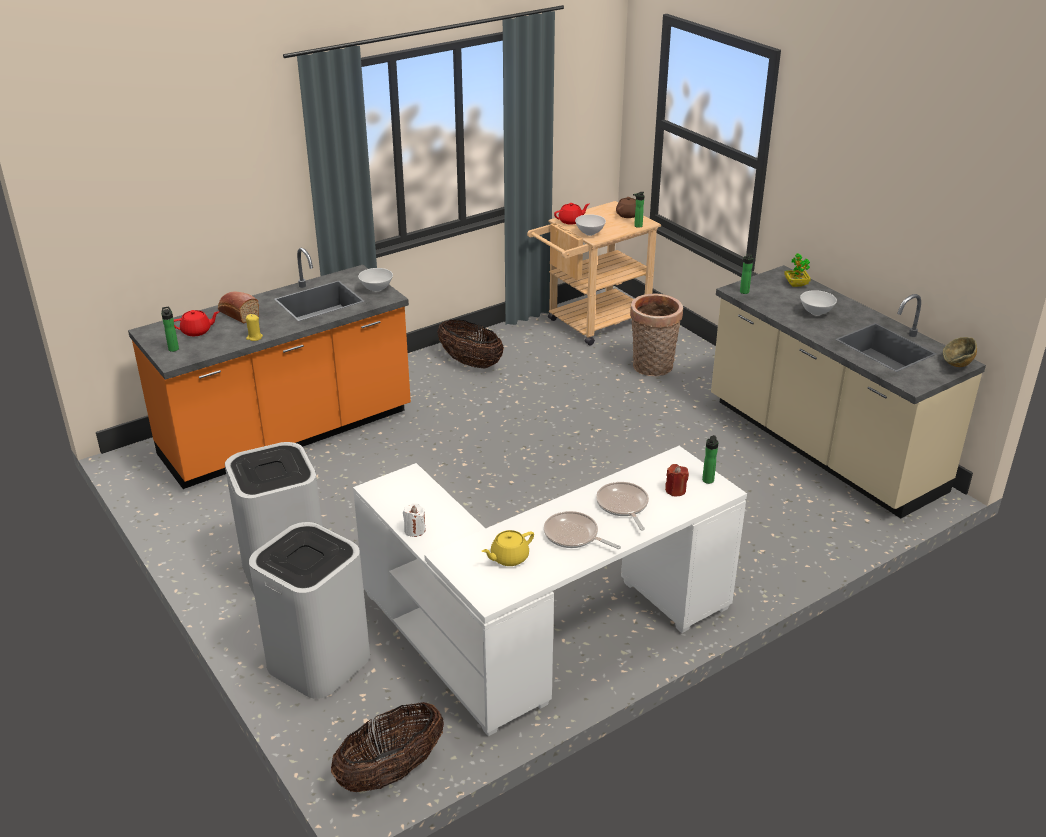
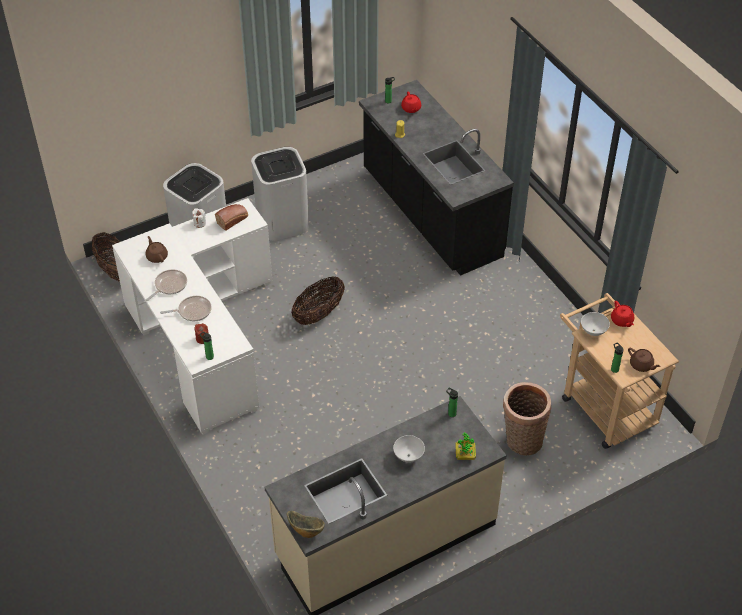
camera: 95 degrees right, 15 degrees up
(238, 314) = (434, 124): bread -> bread (233, 220)
(288, 435) = (430, 215): orange counter -> black counter
(376, 289) = (469, 190): white bowl -> none
(470, 363) = (532, 316): basket -> basket (319, 314)
(508, 558) = (157, 256): yellow teapot -> brown teapot

